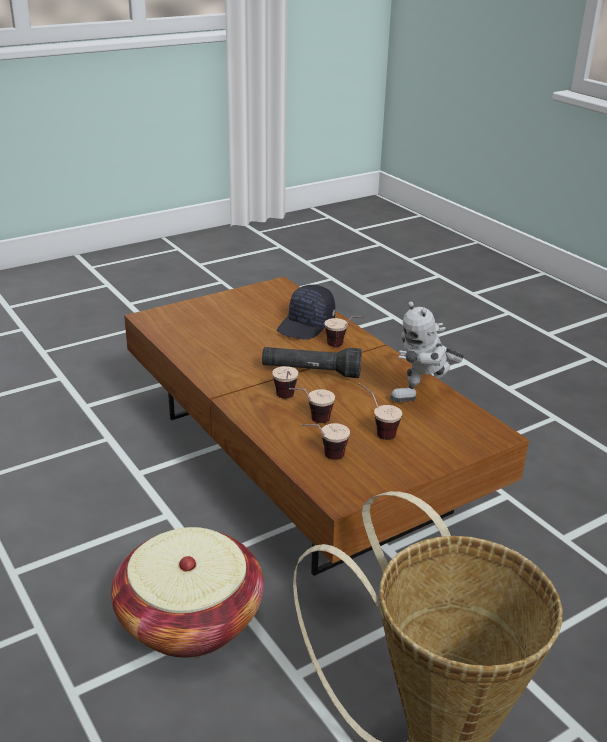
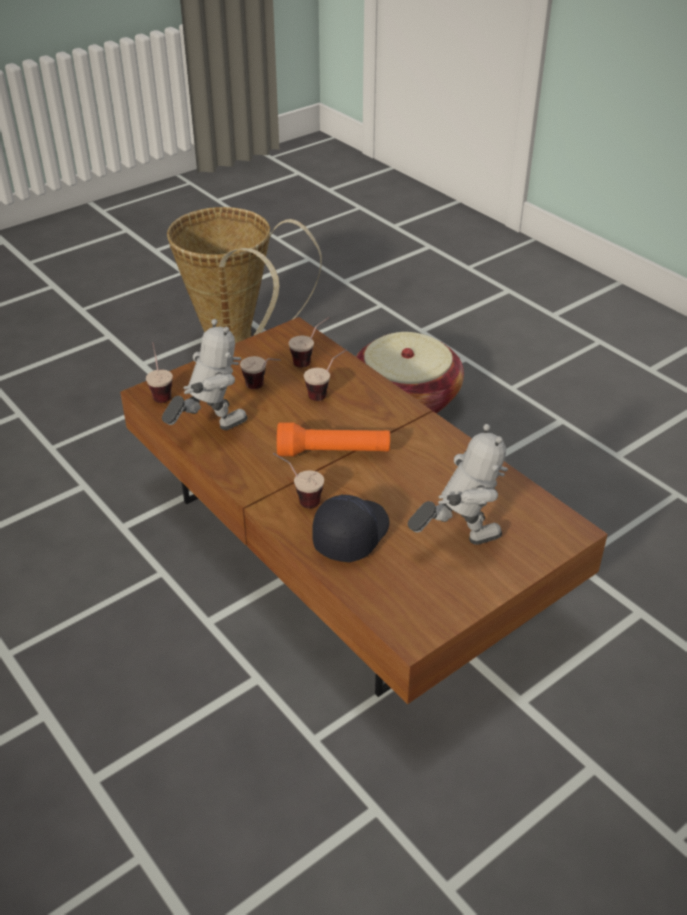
camera: 175 degrees right, 10 degrees up
(231, 318) = (458, 539): none -> toy robot
(286, 400) = (354, 414): cup -> cup (161, 392)
(311, 372) = (334, 453): black flashlight -> orange flashlight

